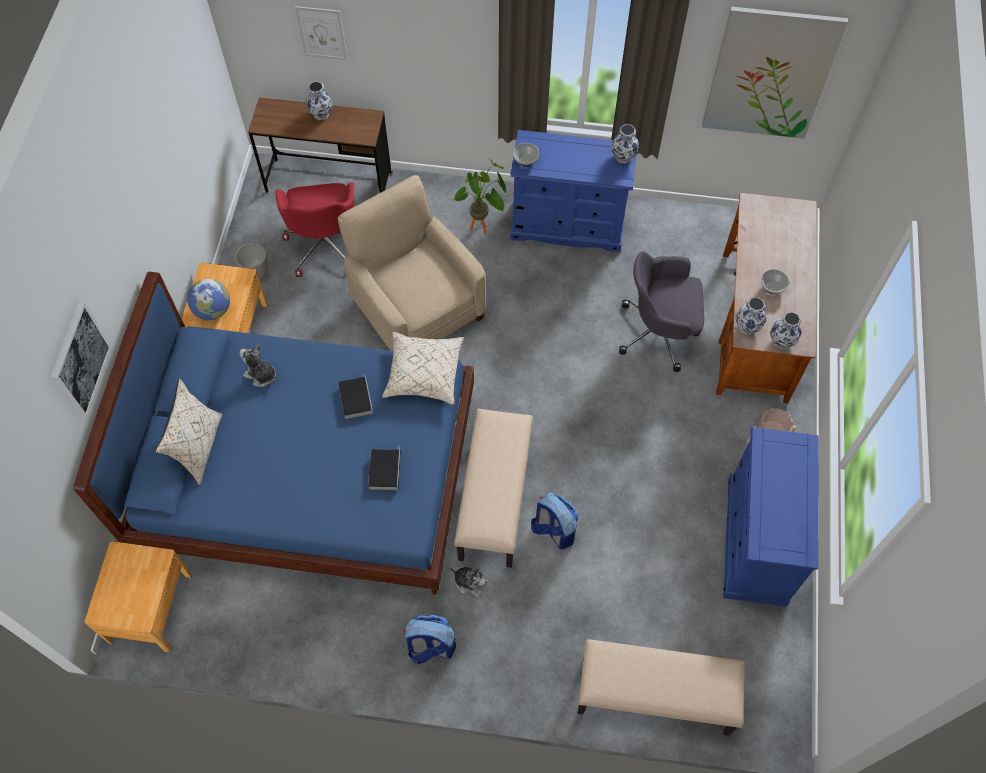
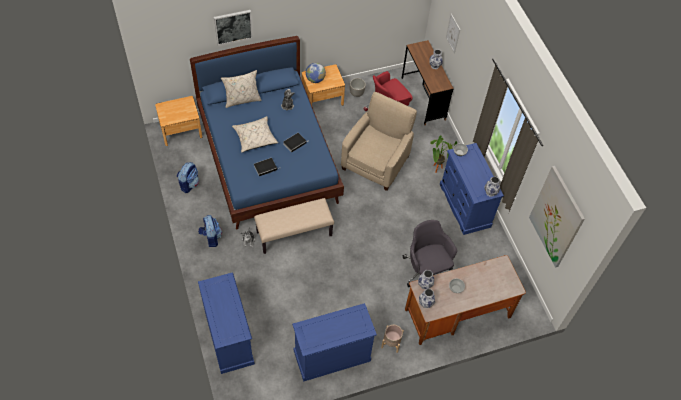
camera: 60 degrees right, 5 degrees down
(423, 373) = (321, 163): beige pillow -> beige pillow (255, 138)
(553, 530) = (291, 264): backpack -> backpack (189, 184)
(654, 696) = (229, 337): beige bench -> blue dresser

